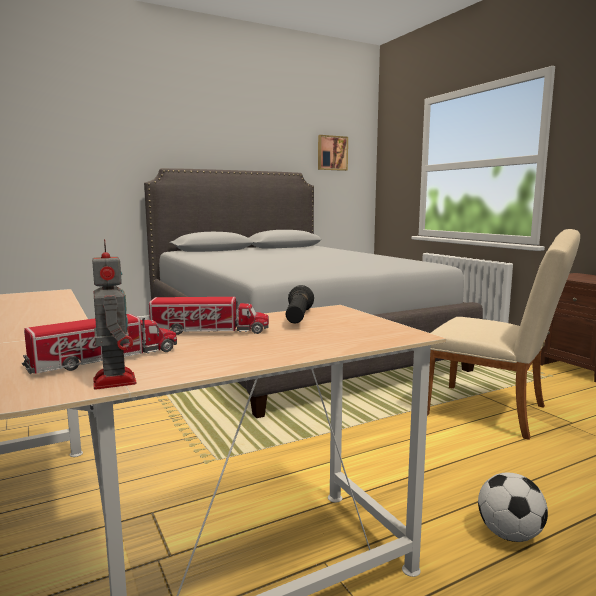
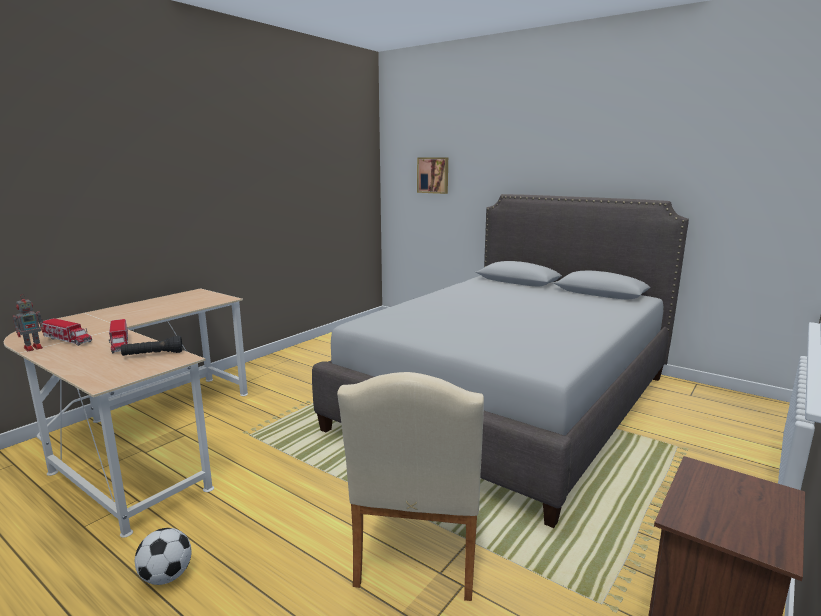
camera: 65 degrees right, 5 degrees up
(332, 153) = (743, 171): picture -> picture (433, 175)

